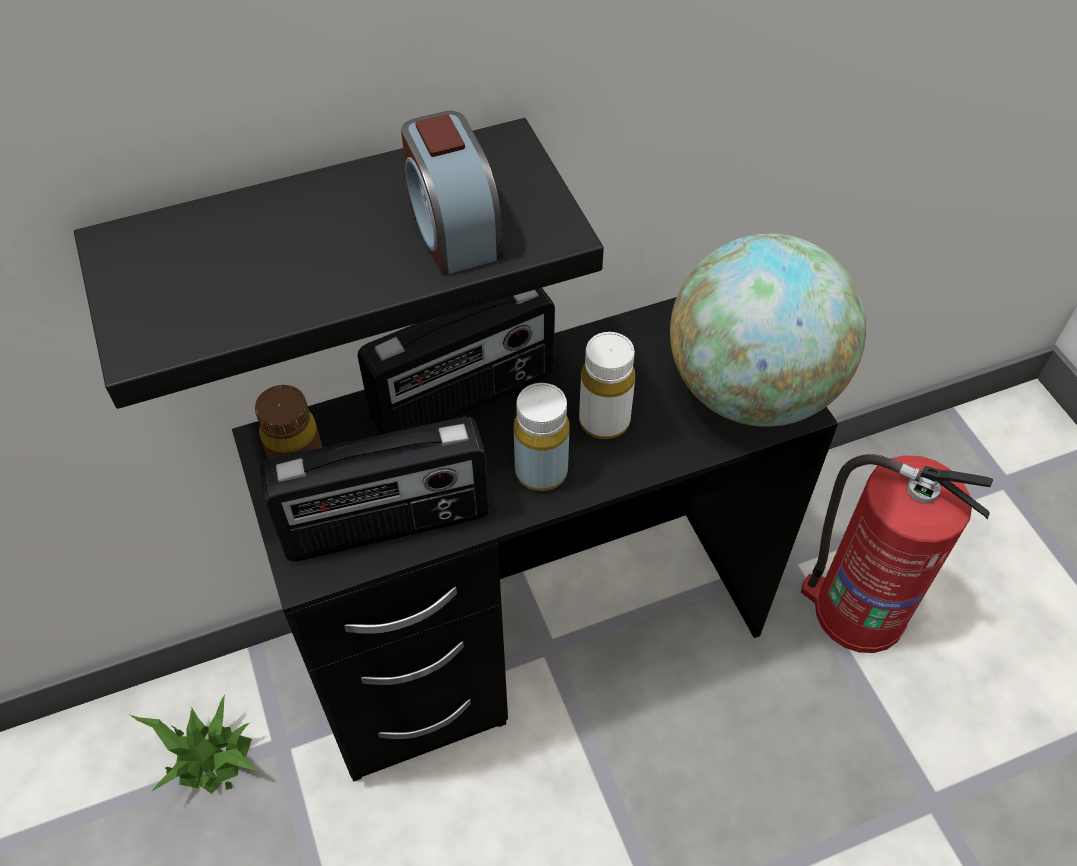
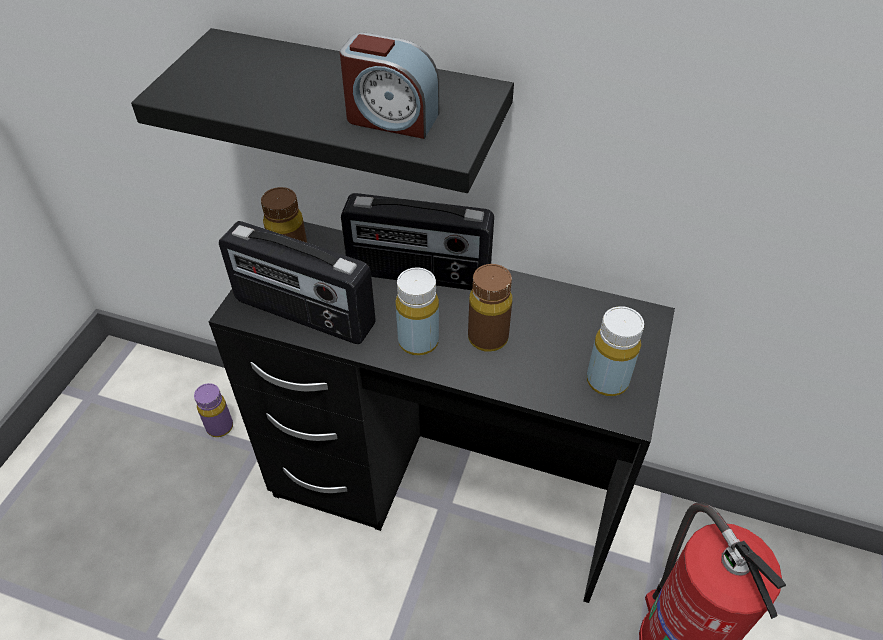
camera: 40 degrees right, 5 degrees down
(207, 756) = (220, 427): potted plant -> purple bottle
(453, 229) = (391, 118): alarm clock -> alarm clock turned 90 degrees counterclockwise
(604, 421) = (488, 338): white bottle -> brown bottle
(751, 390) = (607, 381): globe -> yellow bottle

